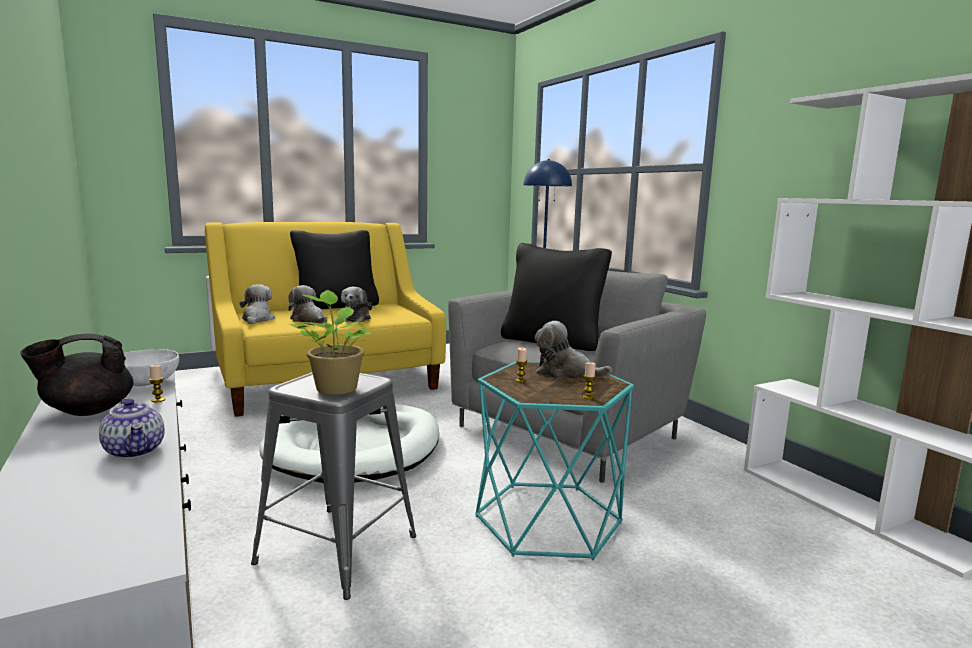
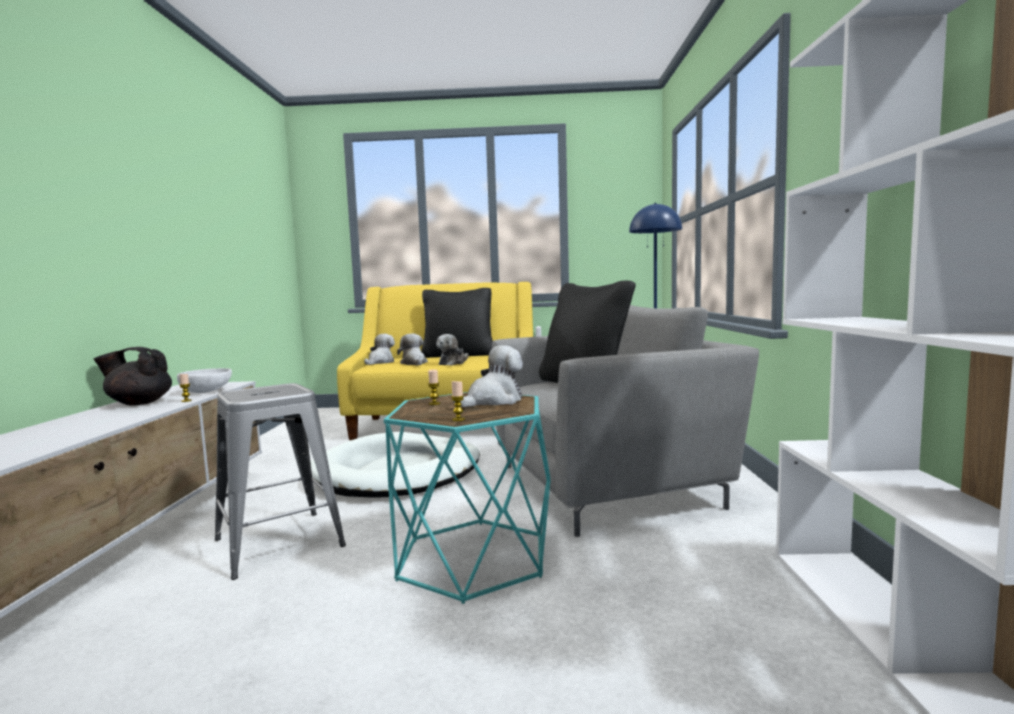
camera: 30 degrees right, 5 degrees down
(135, 451) = (102, 425): teapot -> none
(335, 388) = (257, 394): potted plant -> none
(565, 373) = (493, 401): plush toy -> plush toy turned 90 degrees clockwise

